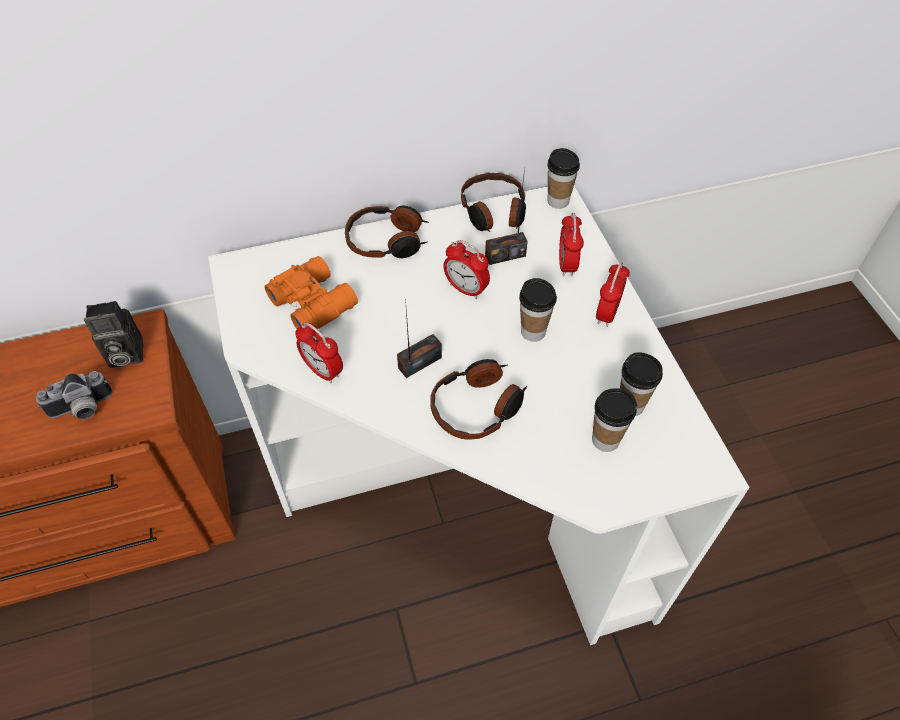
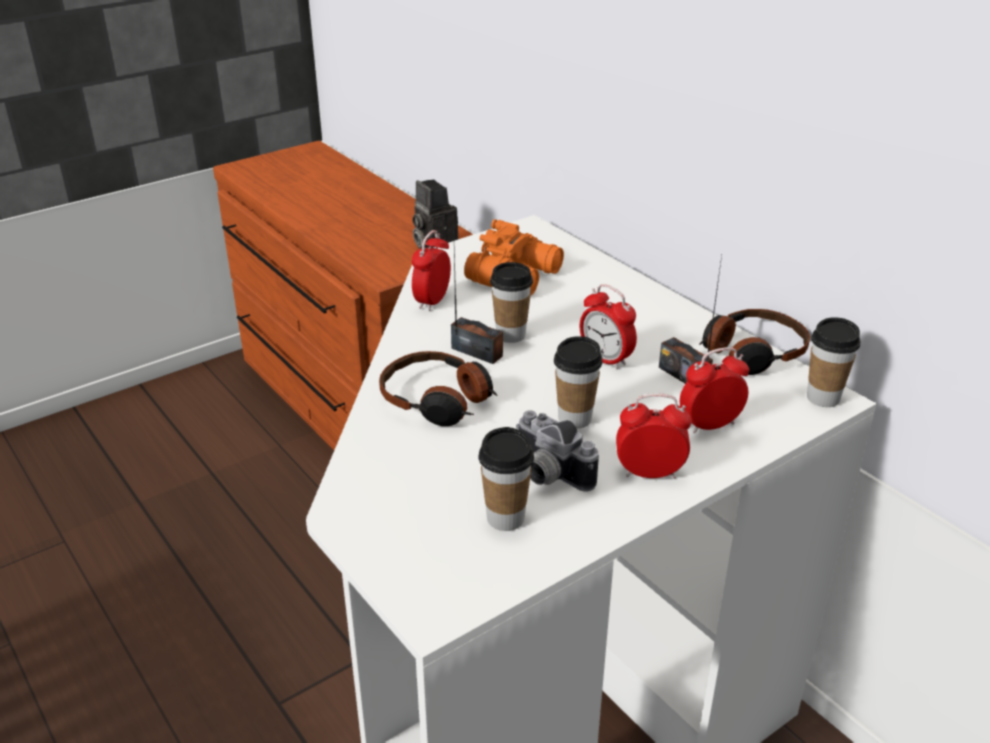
camera: 70 degrees right, 20 degrees down
(82, 410) = (367, 248): camera -> camera (547, 475)
(387, 241) = (636, 296): headphones -> none
(466, 289) = (606, 359): alarm clock -> alarm clock turned 60 degrees counterclockwise
(605, 440) = (438, 504): cup -> cup (510, 335)

